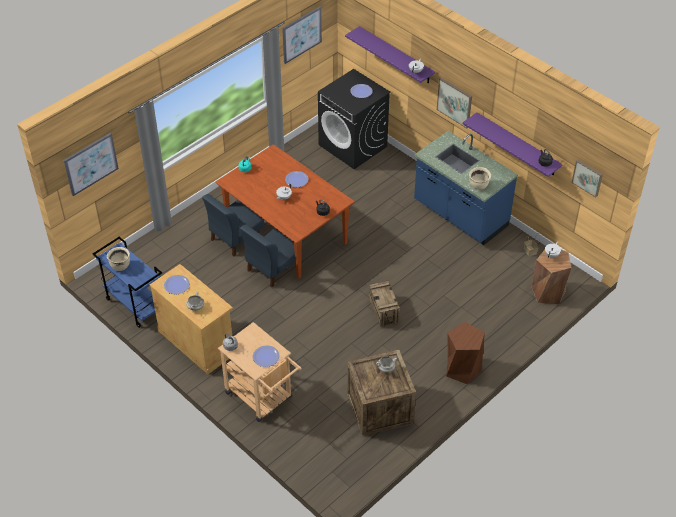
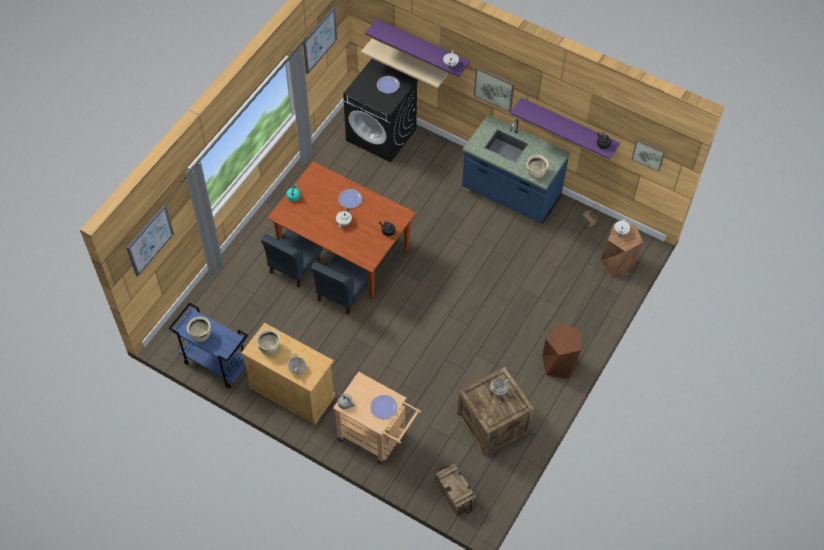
camera: 15 degrees left, 10 degrees up
(176, 285) = (269, 347): plate -> beige cooking pot
(383, 310) = (466, 316): crate -> crate (455, 494)
(385, 73) = (409, 62): none -> beige shelf

